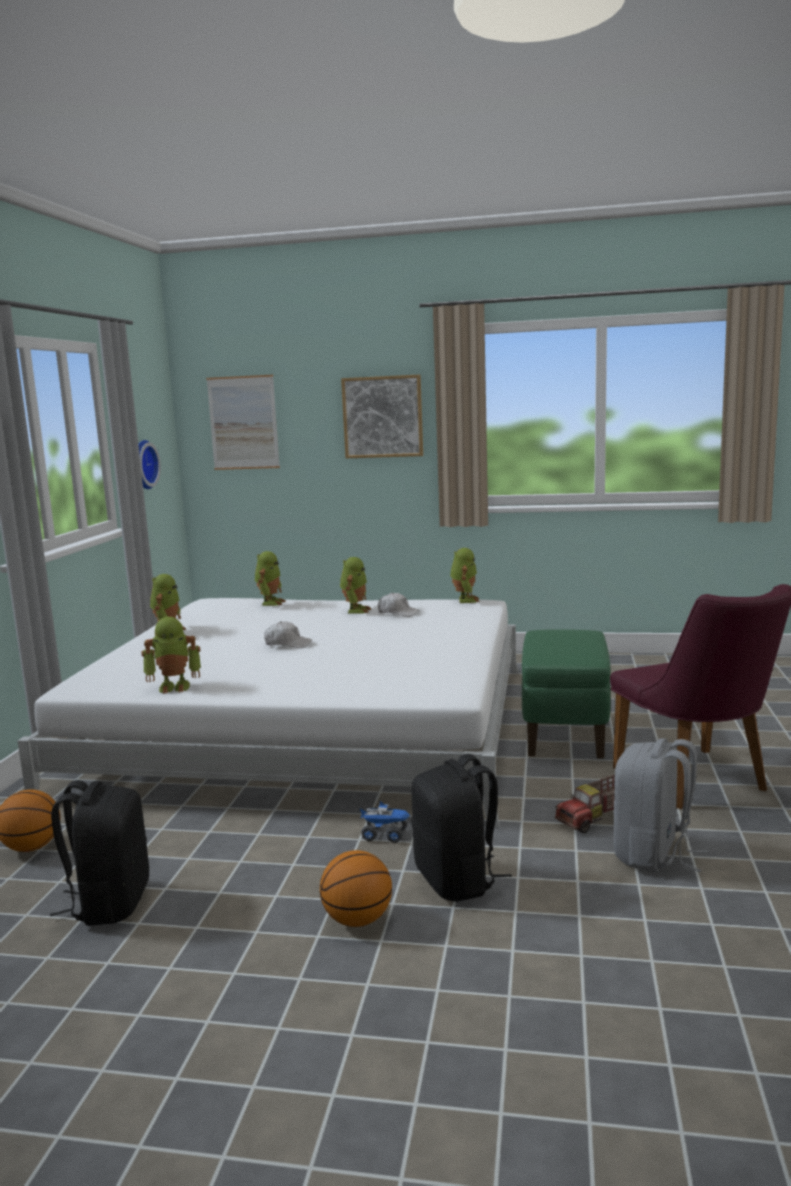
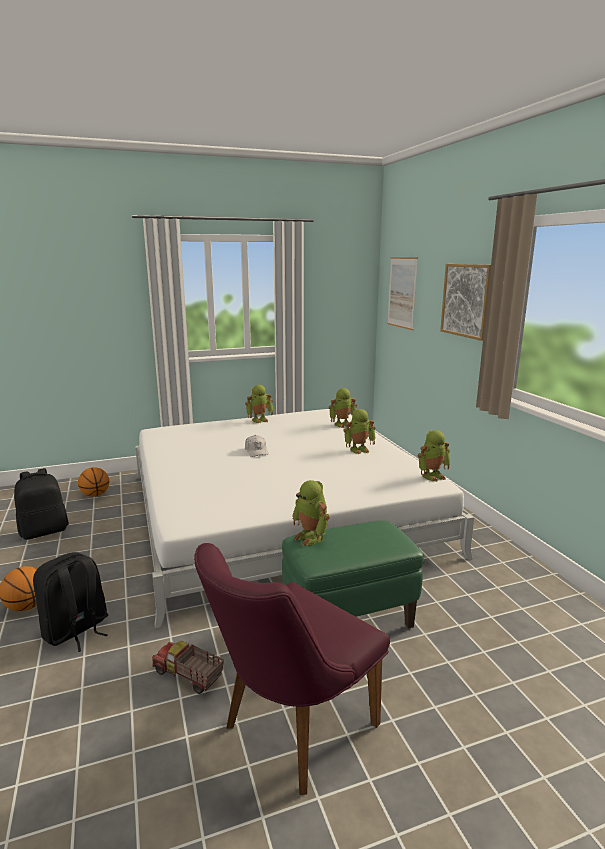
camera: 60 degrees right, 5 degrees up
(142, 464) = (324, 314): wall clock -> none
(175, 686) = (166, 448): toy robot -> toy robot (311, 537)
(385, 835) = (132, 585): toy truck -> none
(398, 613) = (367, 462): white cap -> none
(653, 855) = (130, 724): grey backpack -> none

